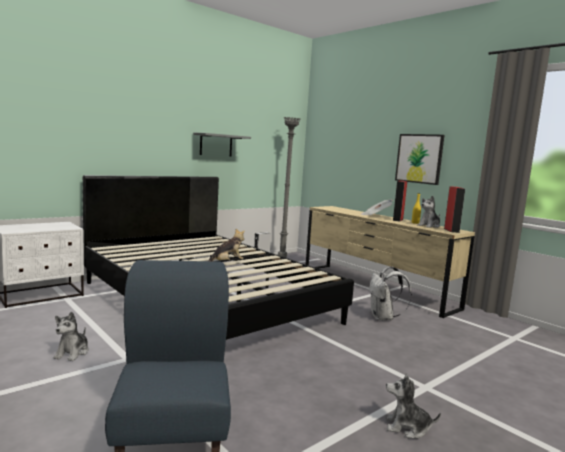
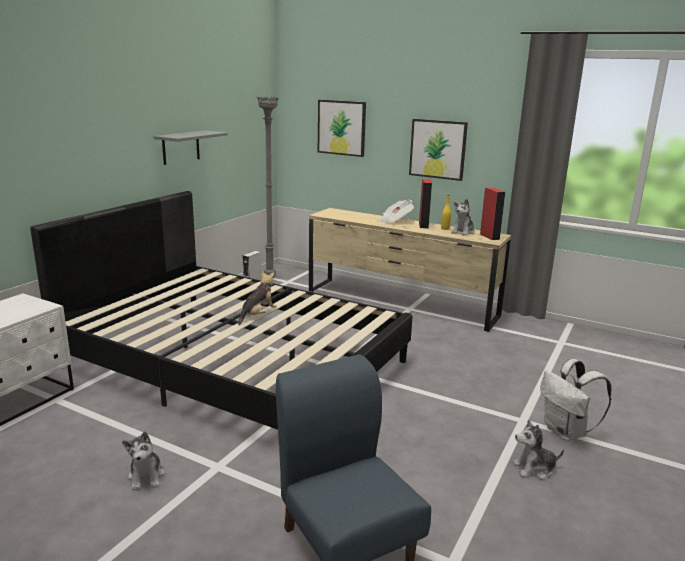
camera: 20 degrees left, 10 degrees up
(348, 144) = (341, 127): none -> picture
(383, 318) = (435, 344): white backpack -> white backpack (566, 432)

